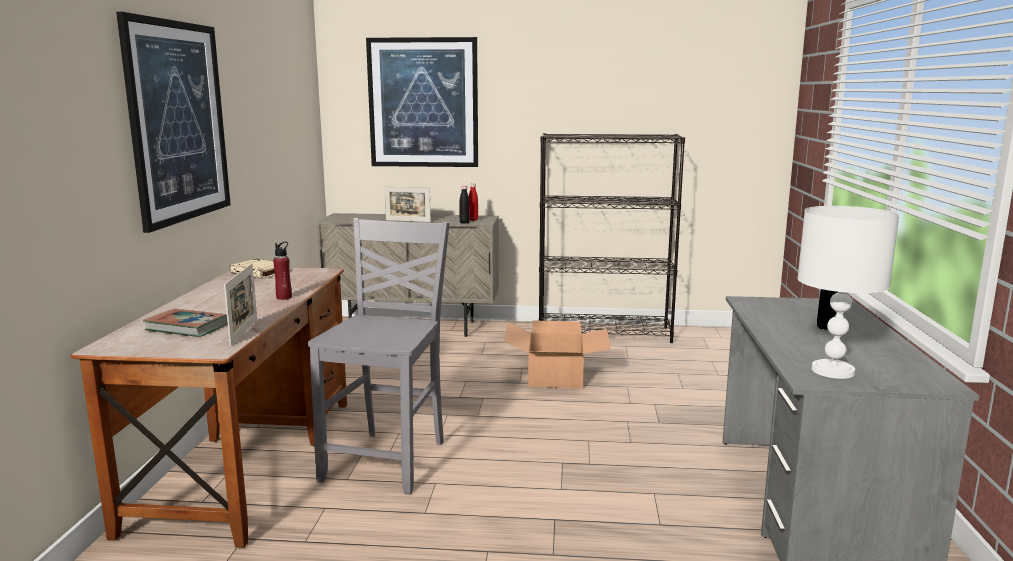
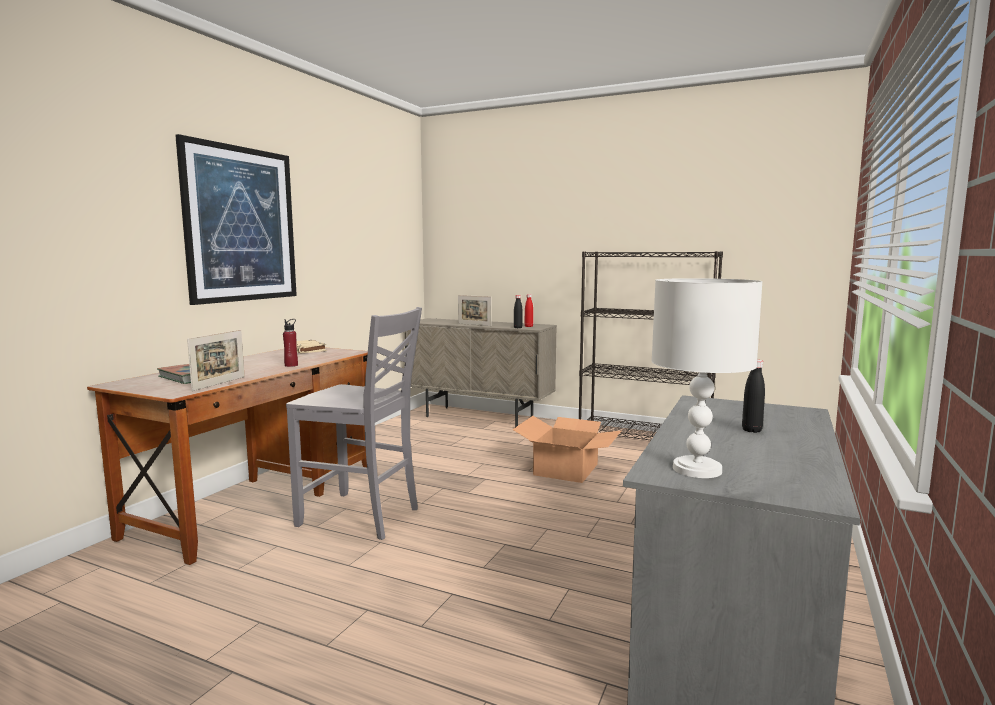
camera: 20 degrees right, 5 degrees down
(388, 460) = (361, 517): grey chair -> grey chair turned 75 degrees clockwise
(423, 103) = (499, 227): picture -> none

